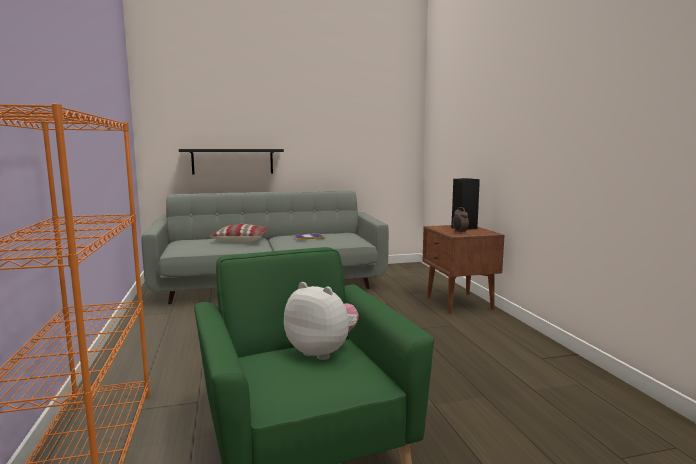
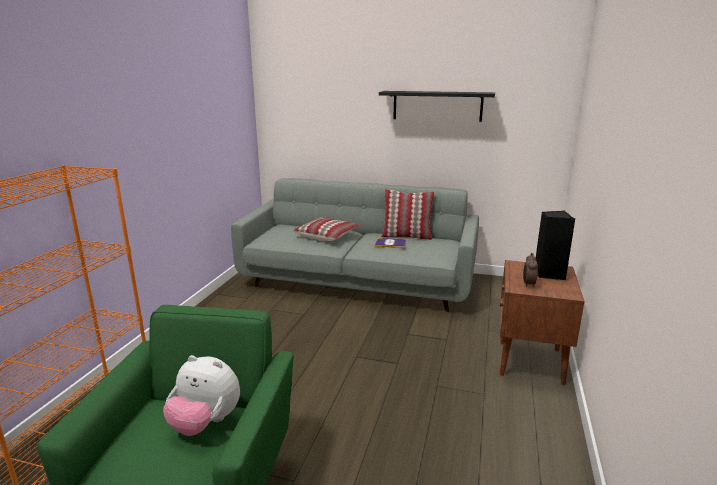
camera: 30 degrees right, 10 degrees up
(232, 161) = (342, 148): black shelf -> black shelf (437, 106)
(312, 233) = (406, 236): none -> pillow
(322, 352) = (205, 423): plush toy -> plush toy turned 135 degrees clockwise

